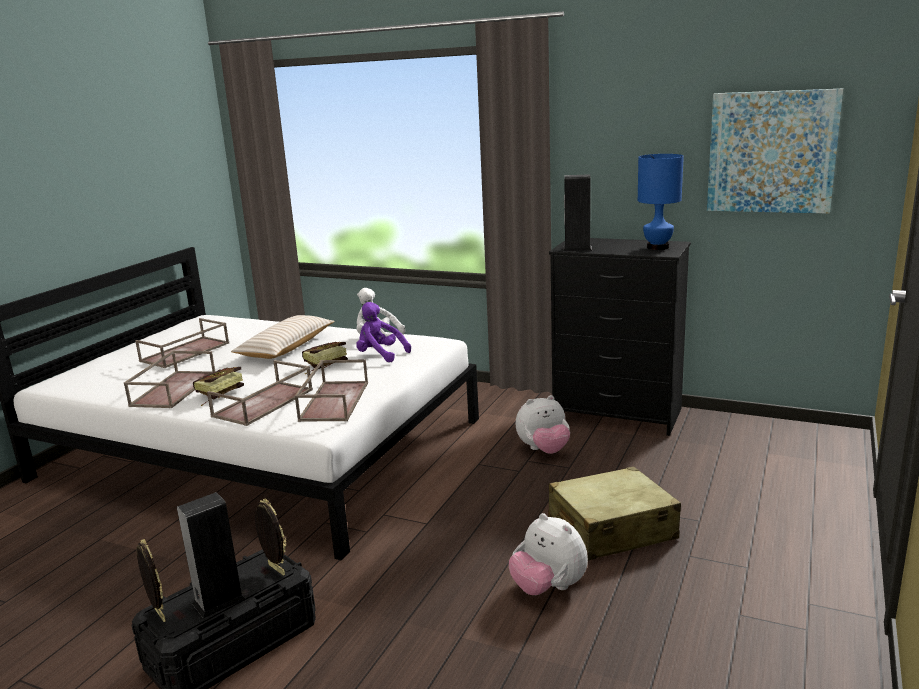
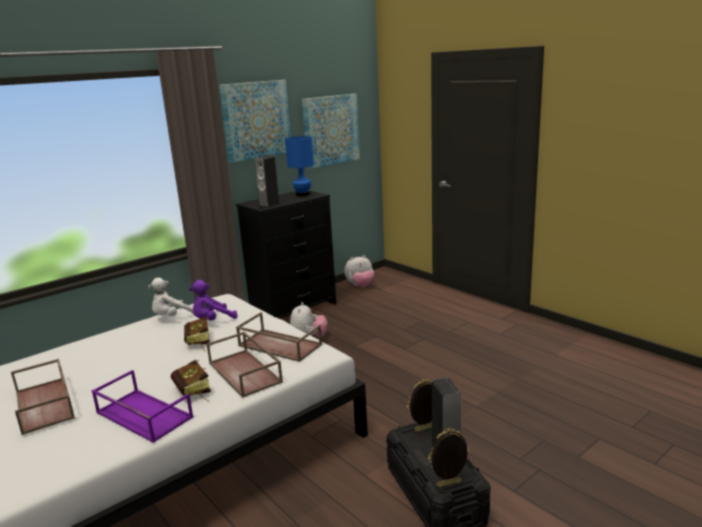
camera: 65 degrees left, 0 degrees up
(173, 389) = (142, 415): brown tray -> purple tray
(286, 347) = (127, 354): beige pillow -> none
(548, 588) = (449, 371): plush toy -> plush toy (360, 286)
(611, 529) = (412, 342): beige suitcase -> none
(622, 121) = (256, 120): none -> picture

